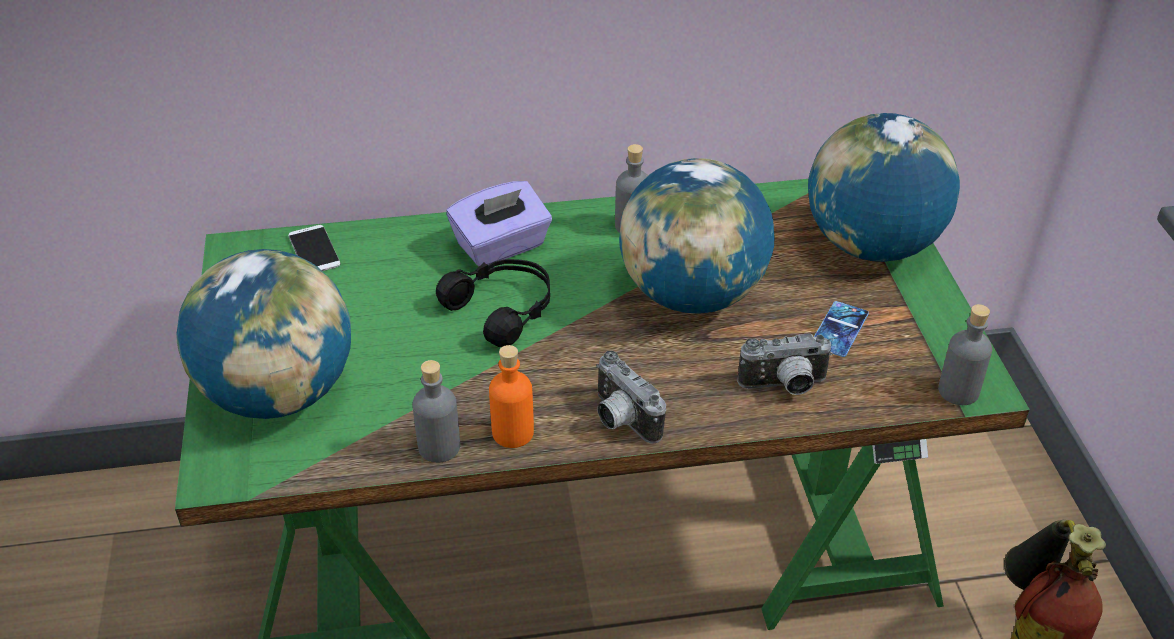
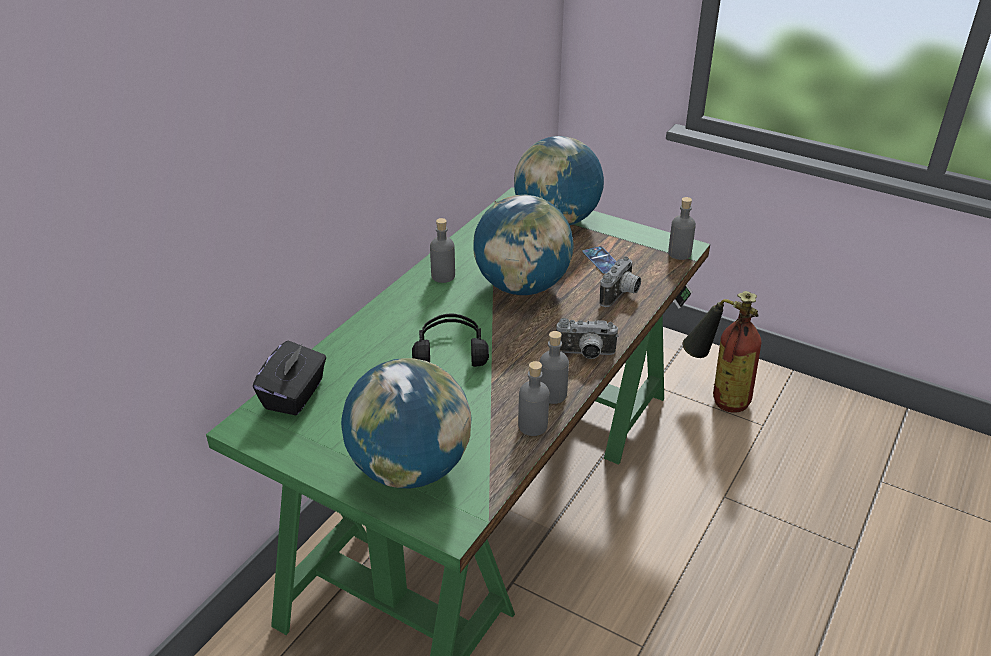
camera: 50 degrees left, 5 degrees down
(314, 250) = (295, 395): phone -> black tissue box
(501, 247) = (397, 325): purple tissue box -> none
(513, 432) = (552, 394): orange bottle -> grey bottle

